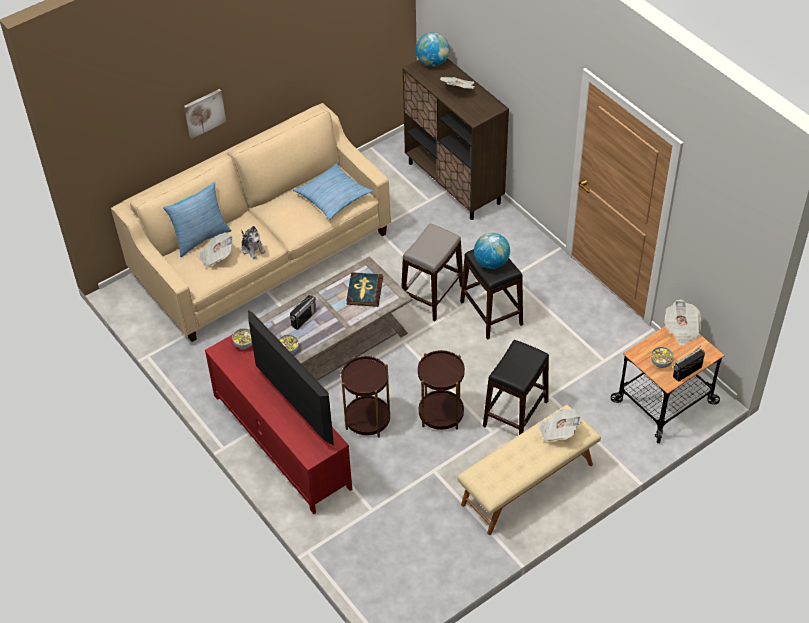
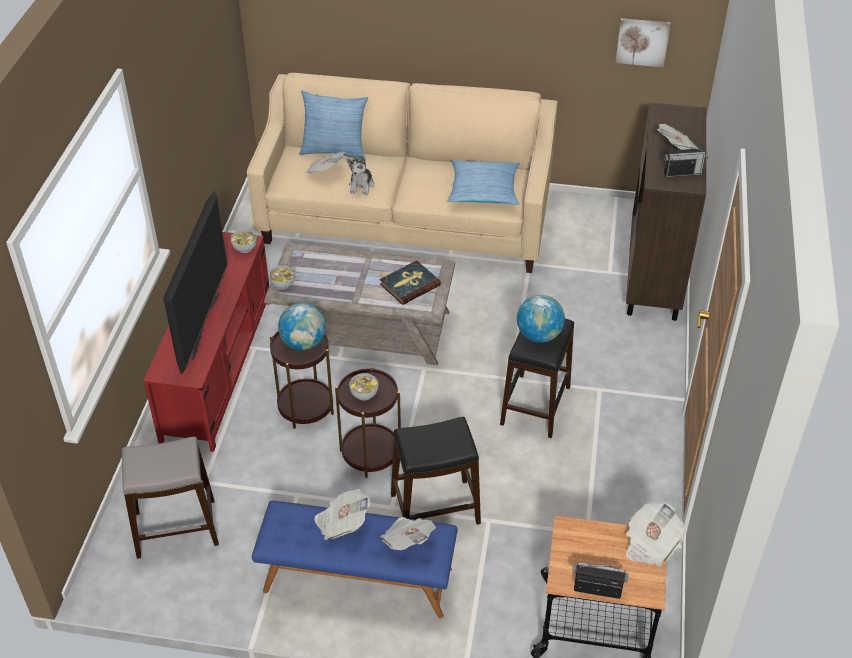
camera: 45 degrees right, 5 degrees down
(204, 113) = (408, 28): picture -> picture (642, 41)
(303, 319) = (329, 270): radio -> radio (682, 173)
(432, 62) = (685, 114): globe -> globe (303, 343)
(432, 295) = (503, 351): grey stool -> grey stool (176, 529)
(514, 452) = (342, 523): none -> newspaper
(528, 485) = (357, 580): beige bench -> blue bench
(660, 363) = (581, 557): bowl -> bowl (364, 394)

